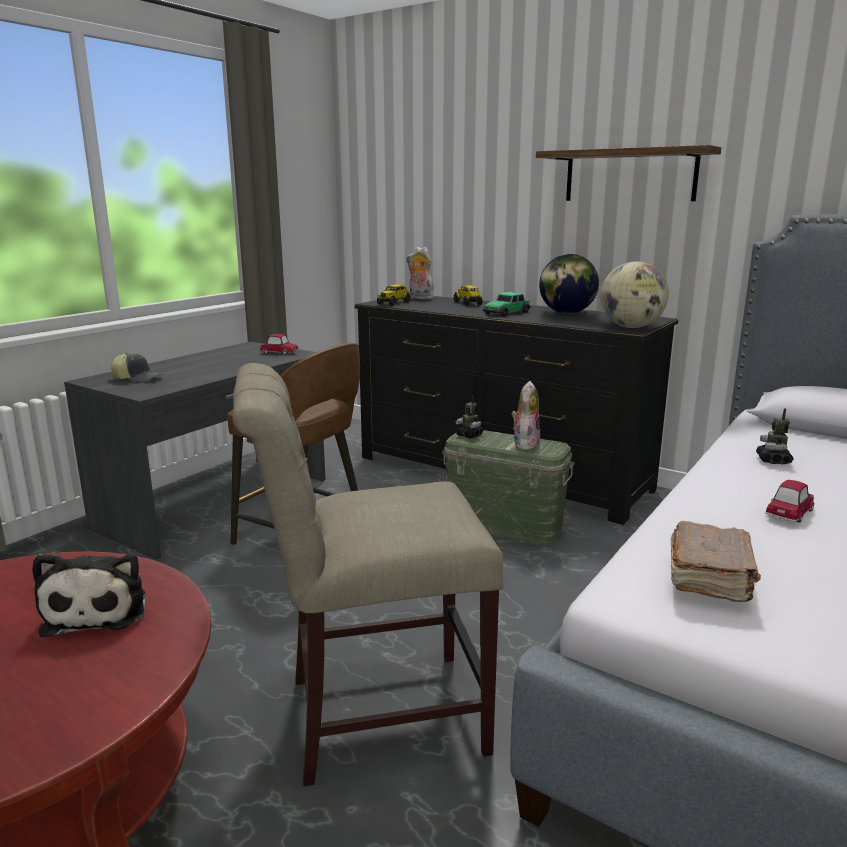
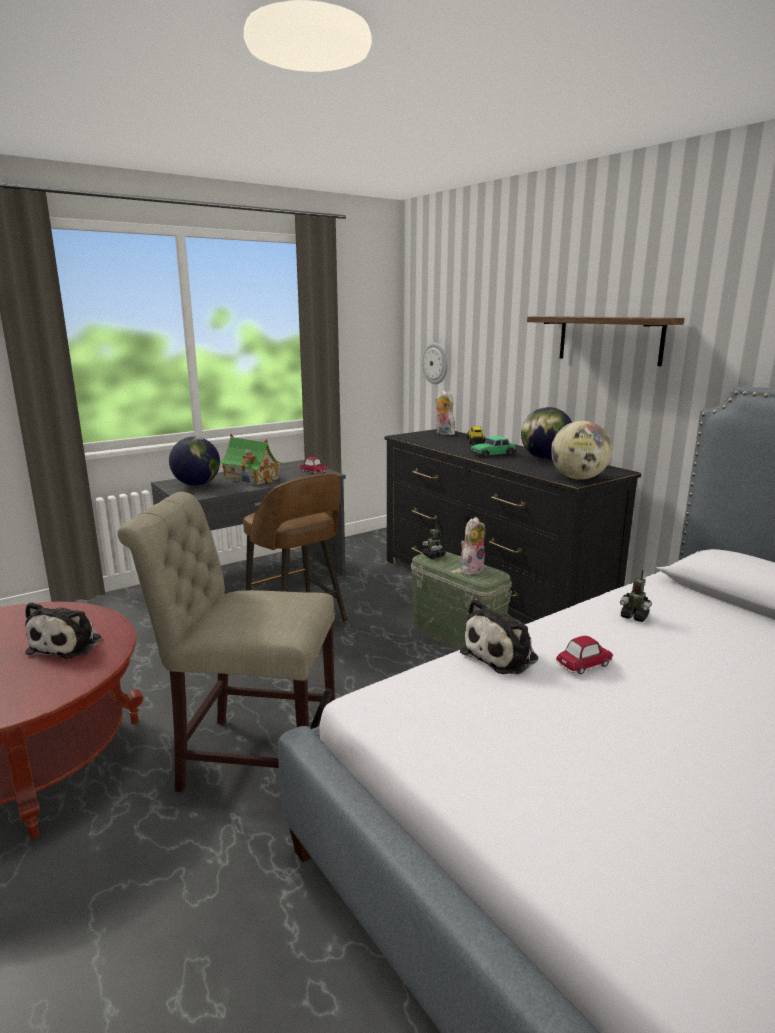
camera: 20 degrees right, 0 degrees up
(138, 378) = (197, 484): cap -> globe
(206, 366) = (251, 478): none -> toy house
(392, 217) = (435, 363): none -> wall clock
(394, 303) = (415, 437): toy truck -> none
(702, 518) = (503, 655): none -> plush toy
(710, 577) = (442, 702): brown book -> none
(773, 460) = (634, 616): toy robot -> toy robot turned 90 degrees counterclockwise

